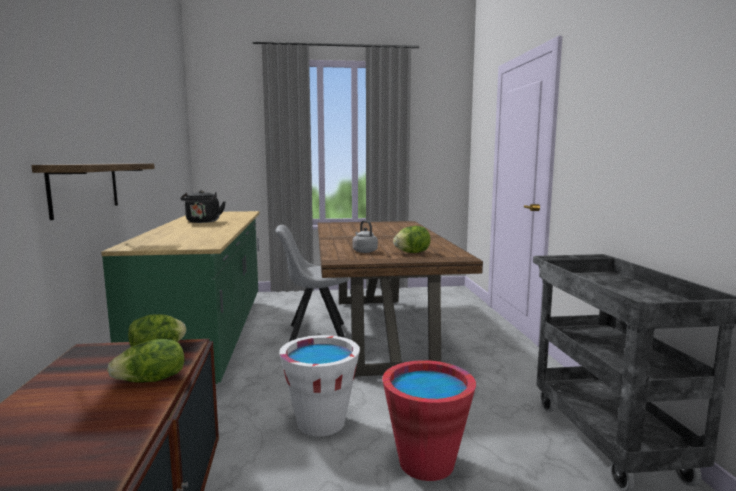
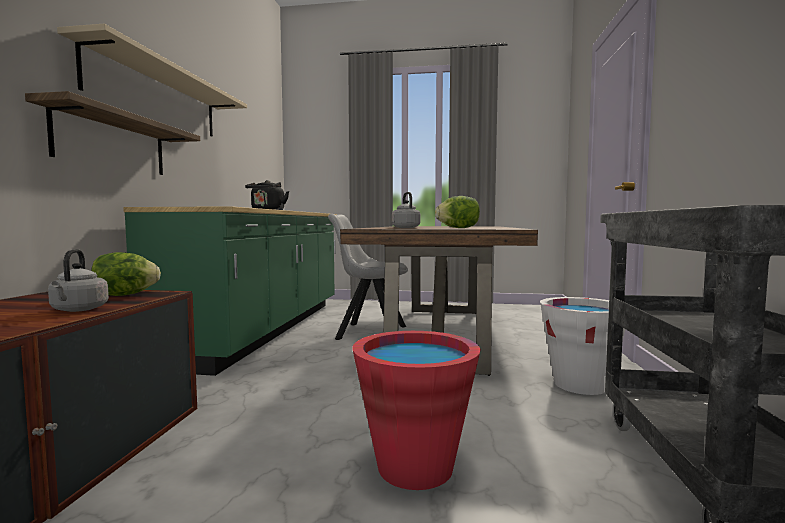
camera: 15 degrees right, 5 degrees down
(109, 125) = (158, 97): none -> beige shelf
(152, 380) = (78, 310): lettuce -> grey kettle
(321, 423) = (316, 408): white bucket -> white bucket (580, 385)

